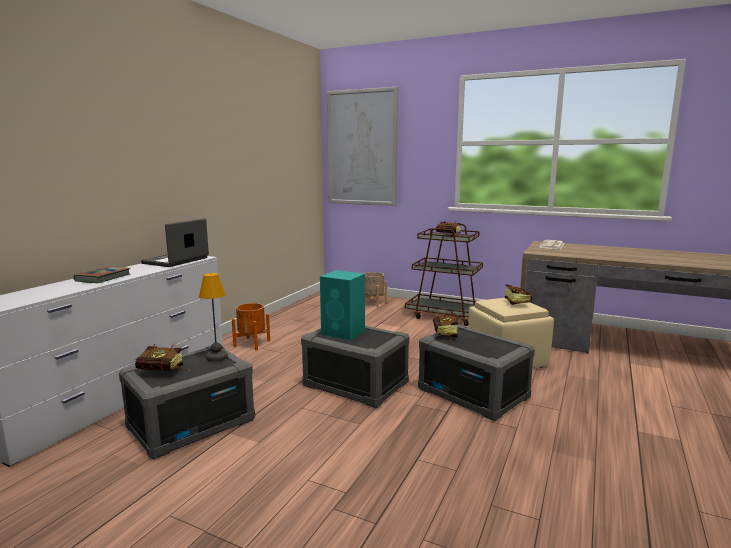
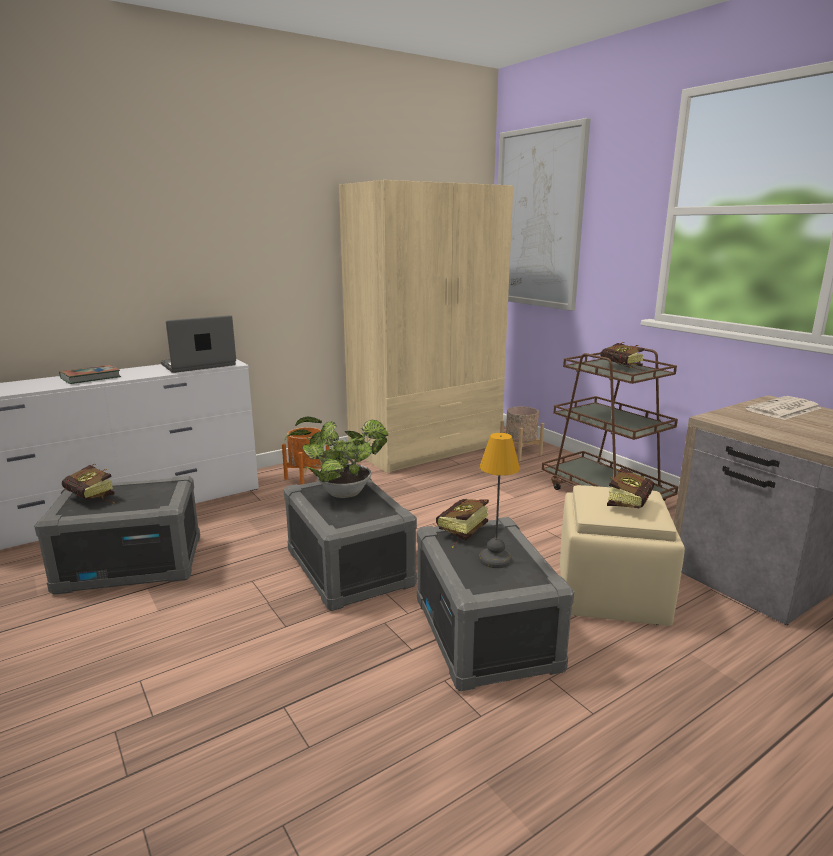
camera: 30 degrees right, 5 degrees up
(217, 357) = (163, 493): table lamp -> table lamp (496, 560)
(310, 310) = (426, 447): none -> beige wardrobe
(344, 332) = (340, 493): turquoise speaker -> potted plant

